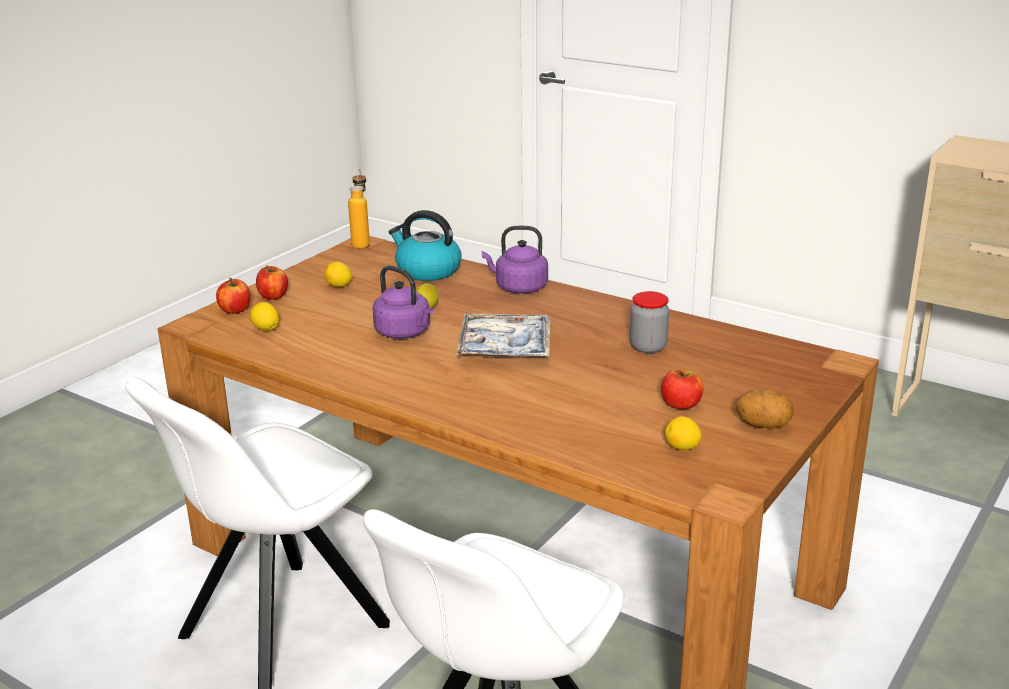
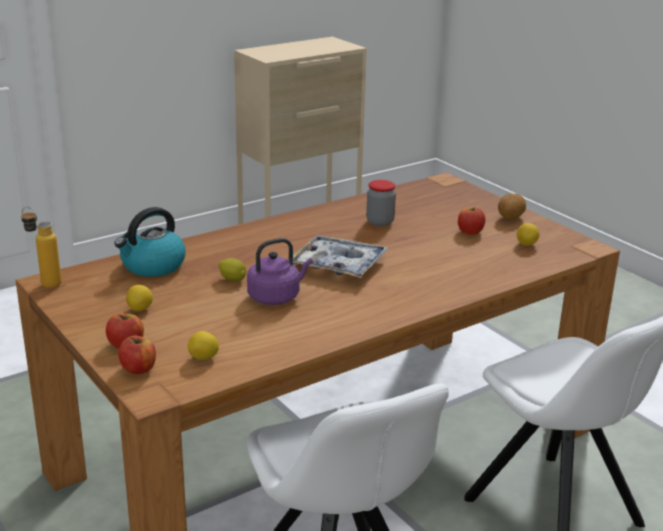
camera: 70 degrees left, 0 degrees up
(518, 287) = (232, 239): purple kettle -> none

